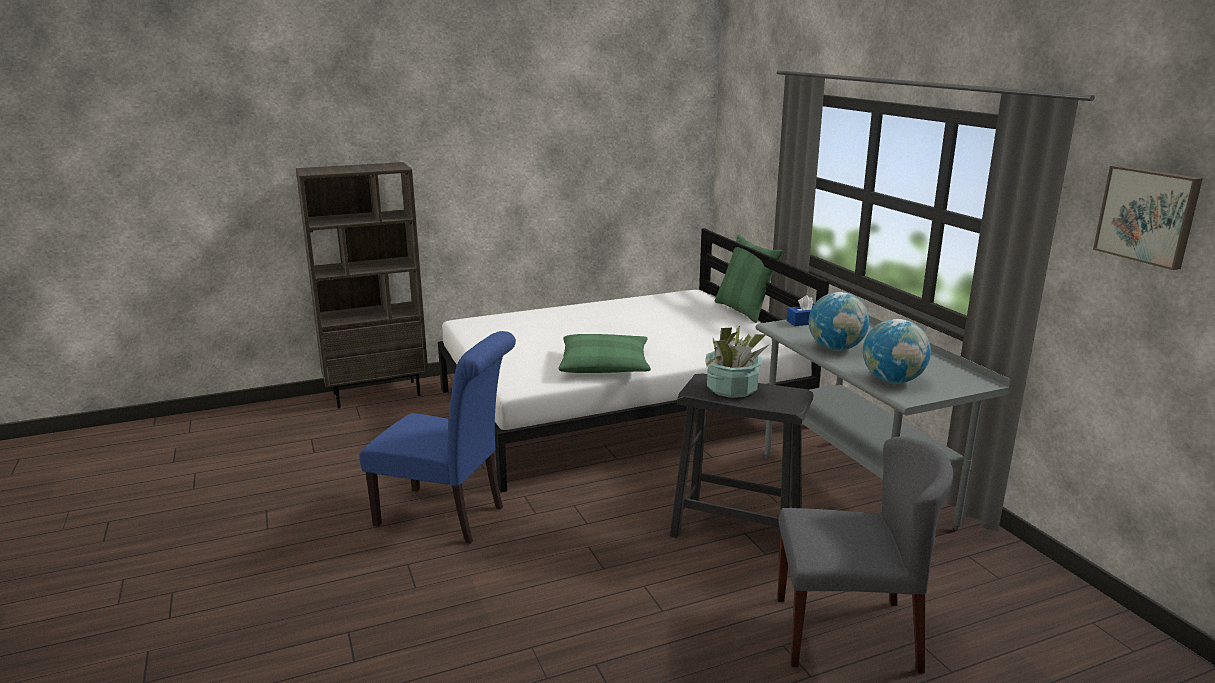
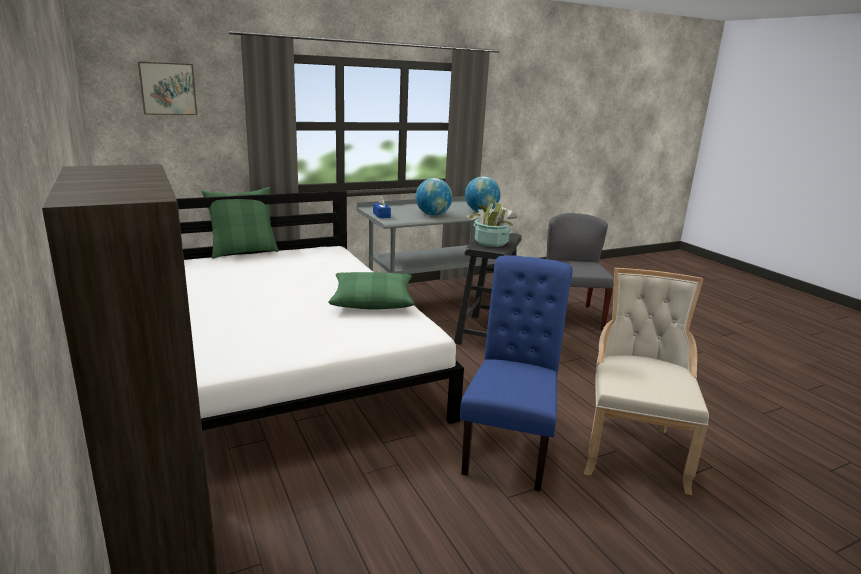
camera: 95 degrees left, 0 degrees up
(412, 601) = (632, 449): none -> beige chair
(1148, 215) = (512, 103): picture -> picture (168, 88)

